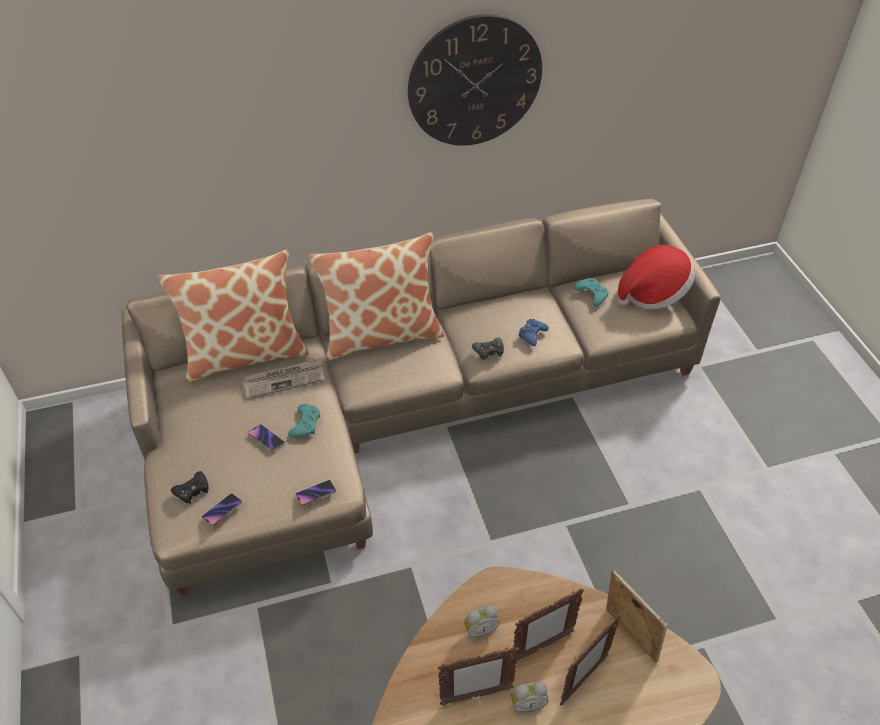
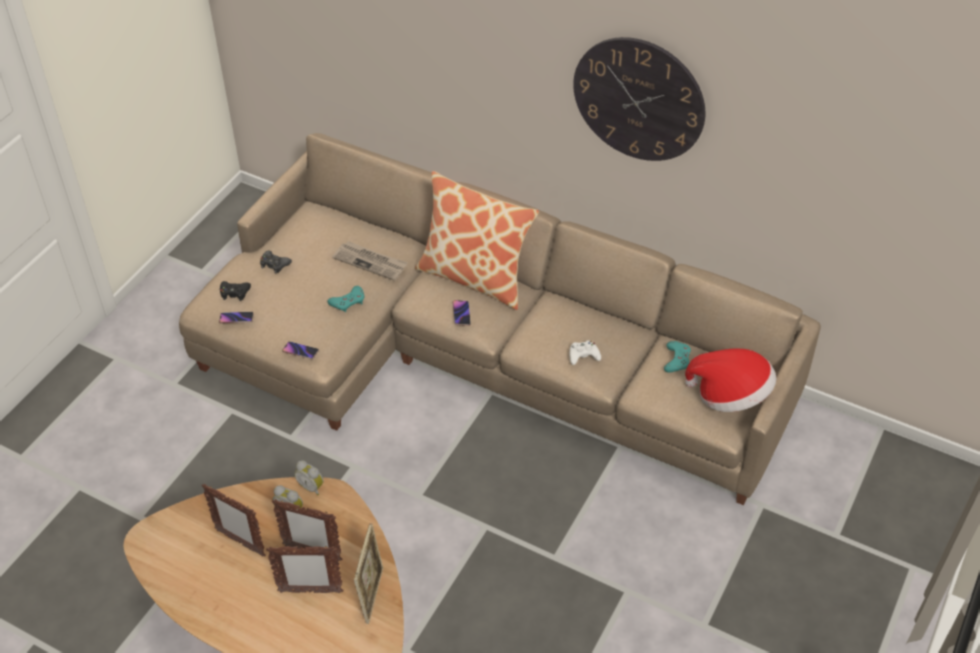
camera: 45 degrees right, 0 degrees up
(245, 354) = (369, 226): pillow -> none
(266, 439) = (312, 293): phone -> phone (461, 314)
(489, 351) = (534, 344): black game controller -> black game controller (274, 264)
(527, 703) = (262, 573): alarm clock -> alarm clock (312, 486)
(532, 335) = (583, 355): blue game controller -> white game controller

